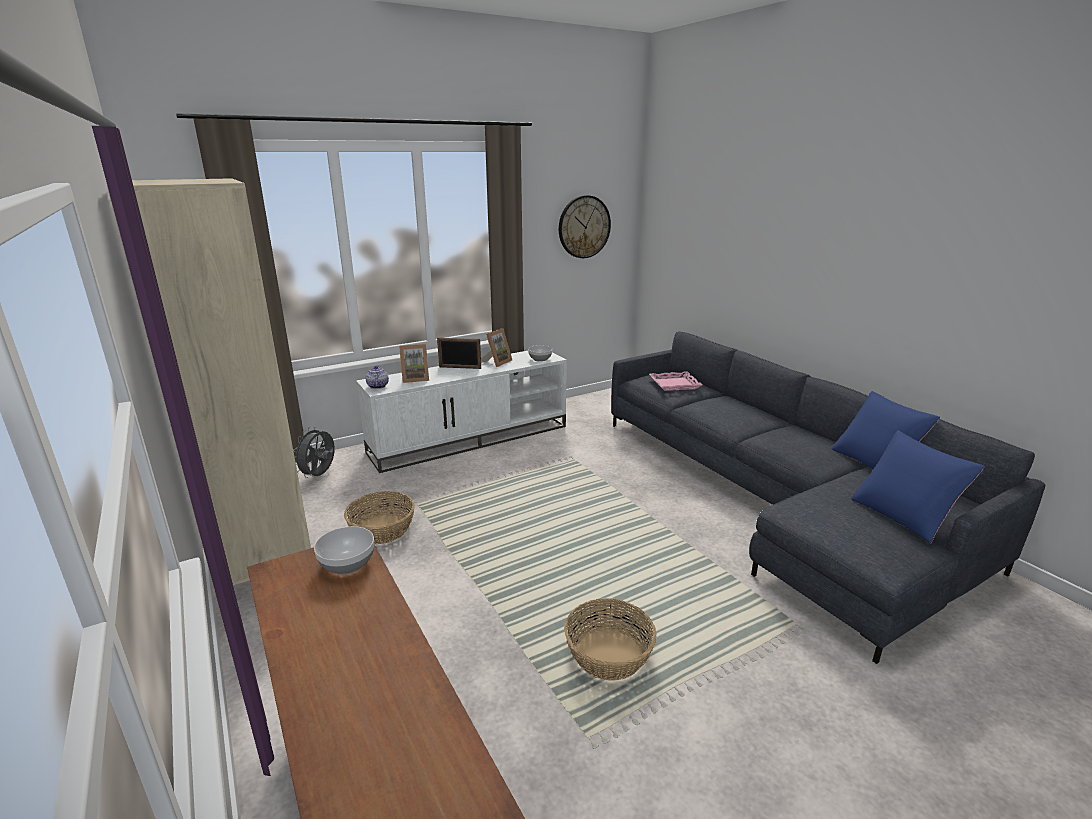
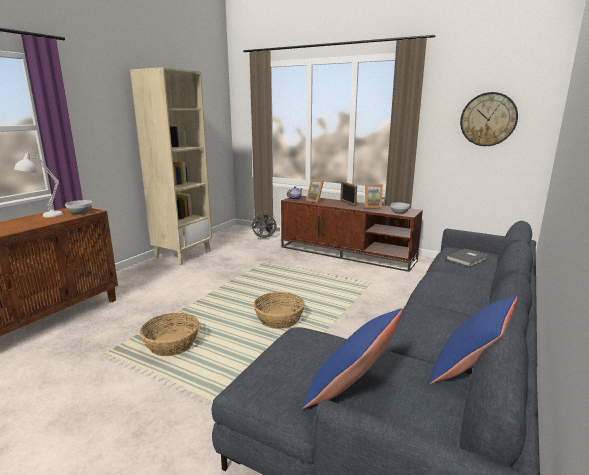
camera: 60 degrees right, 5 degrees down
(312, 616) = (44, 216): none -> white table lamp
(382, 529) = (234, 262): basket -> basket (279, 319)
(470, 438) = (347, 253): white tv stand -> brown tv stand
(674, 384) = (468, 259): pink tray -> grey book

